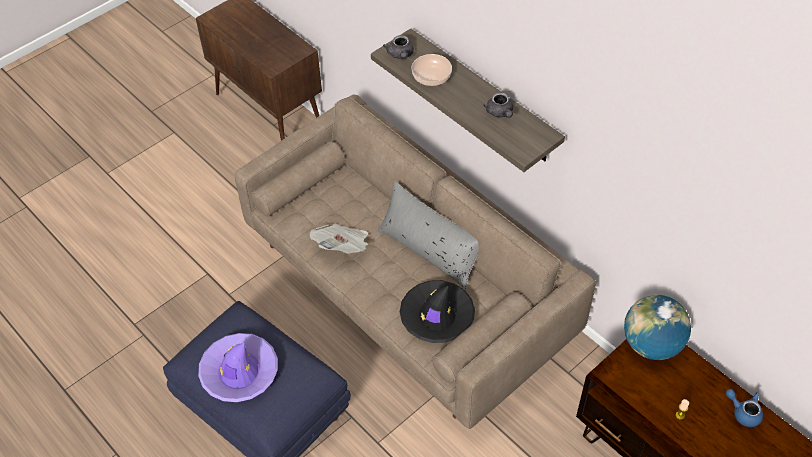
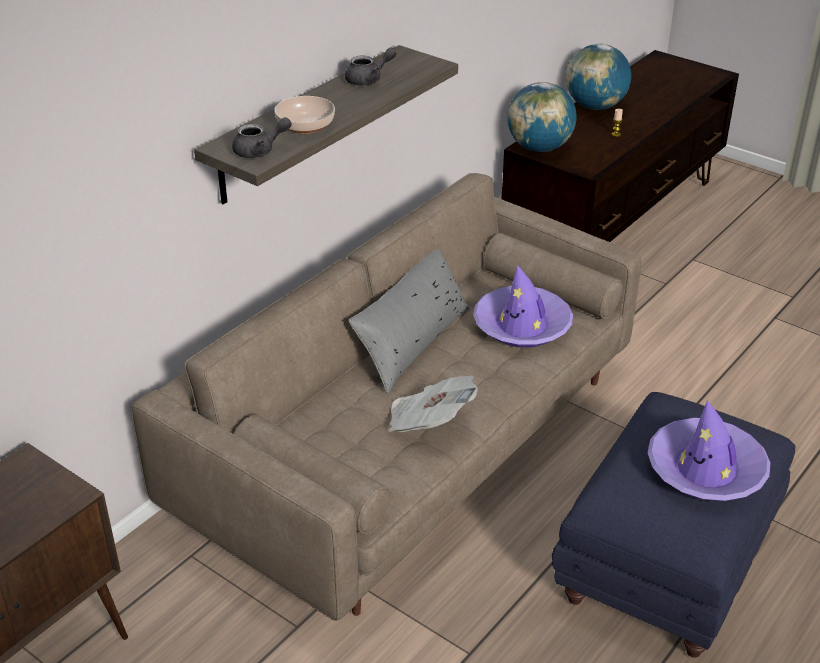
camera: 100 degrees left, 15 degrees down
(437, 317) = (522, 326): black hat -> purple hat
(743, 412) = (595, 106): blue teapot -> globe

